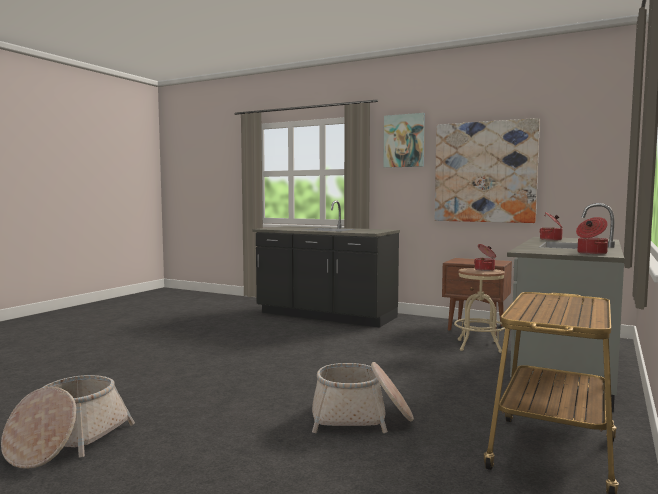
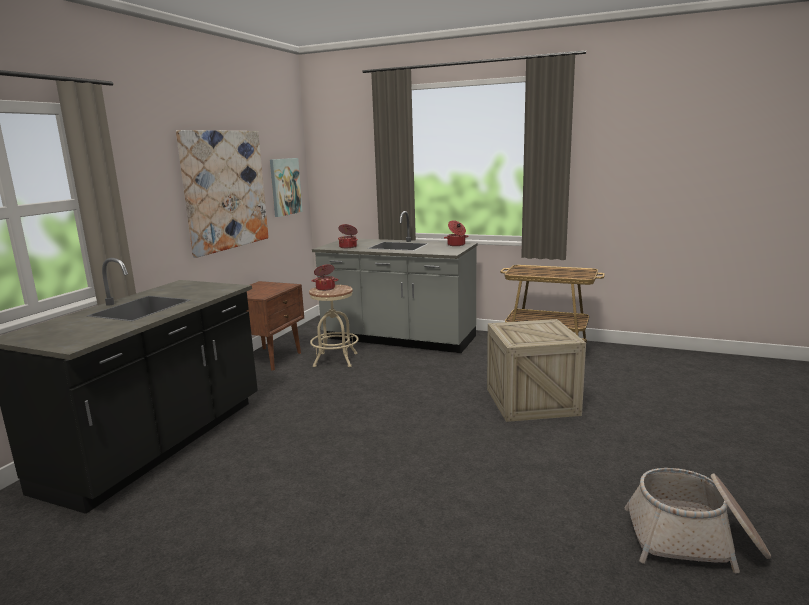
camera: 95 degrees left, 10 degrees up
(361, 418) = (531, 401): basket -> crate
(404, 141) = (140, 151): picture -> picture (285, 186)

